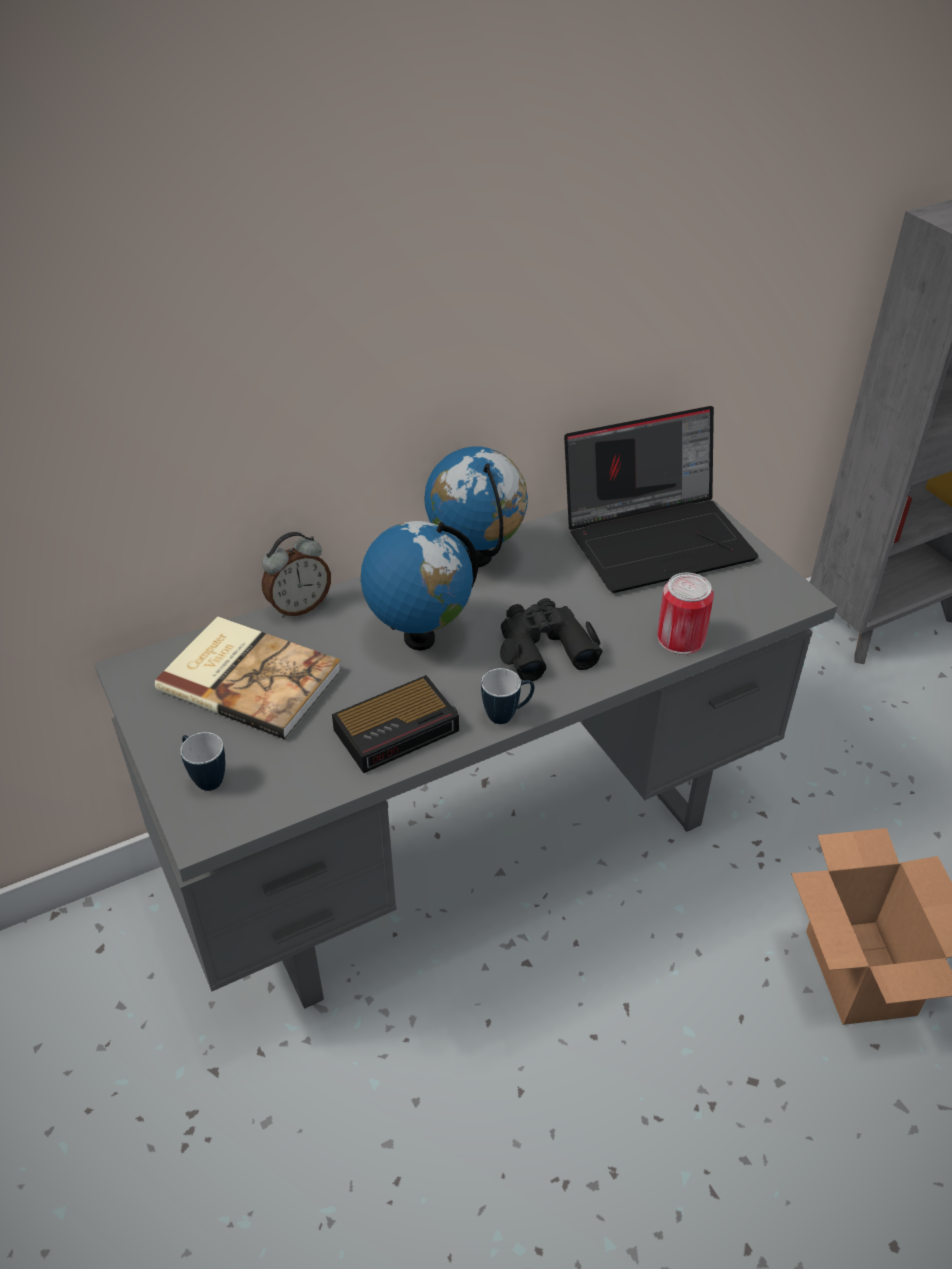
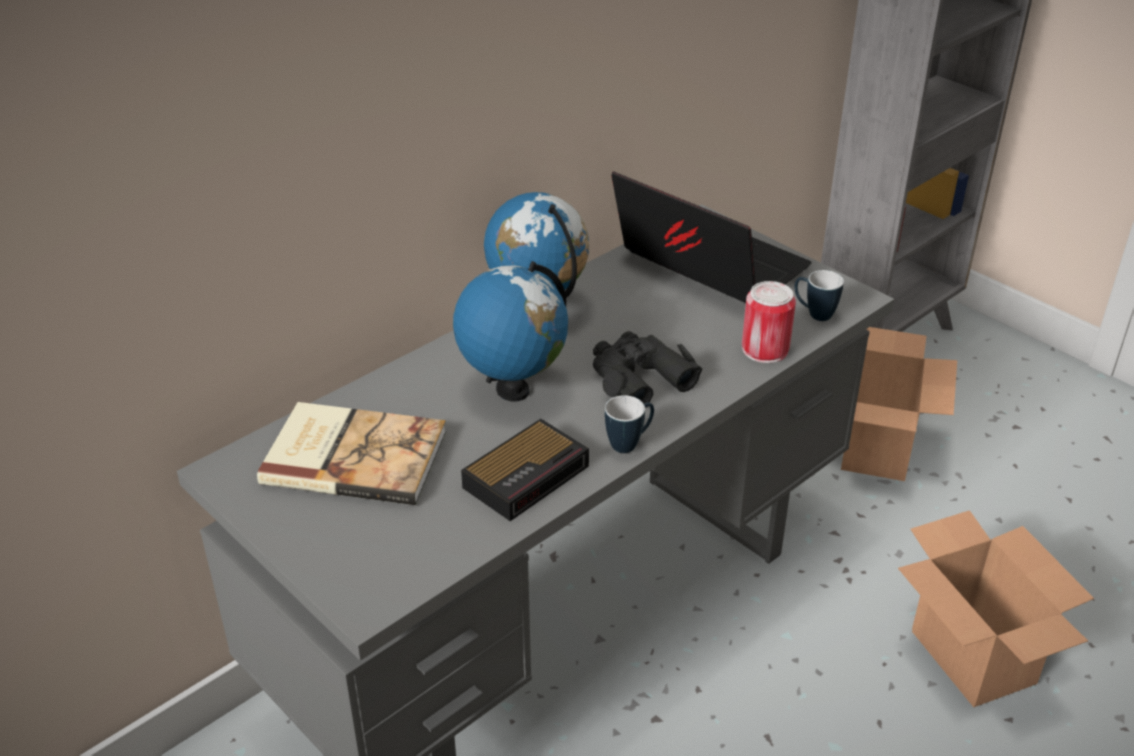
camera: 15 degrees left, 5 degrees down
(205, 778) = (347, 556): mug -> mug (814, 314)
(299, 606) = (375, 381): alarm clock -> none
(658, 538) = (706, 265): laptop -> laptop turned 105 degrees counterclockwise
(835, 735) = (876, 448): none -> cardboard box

